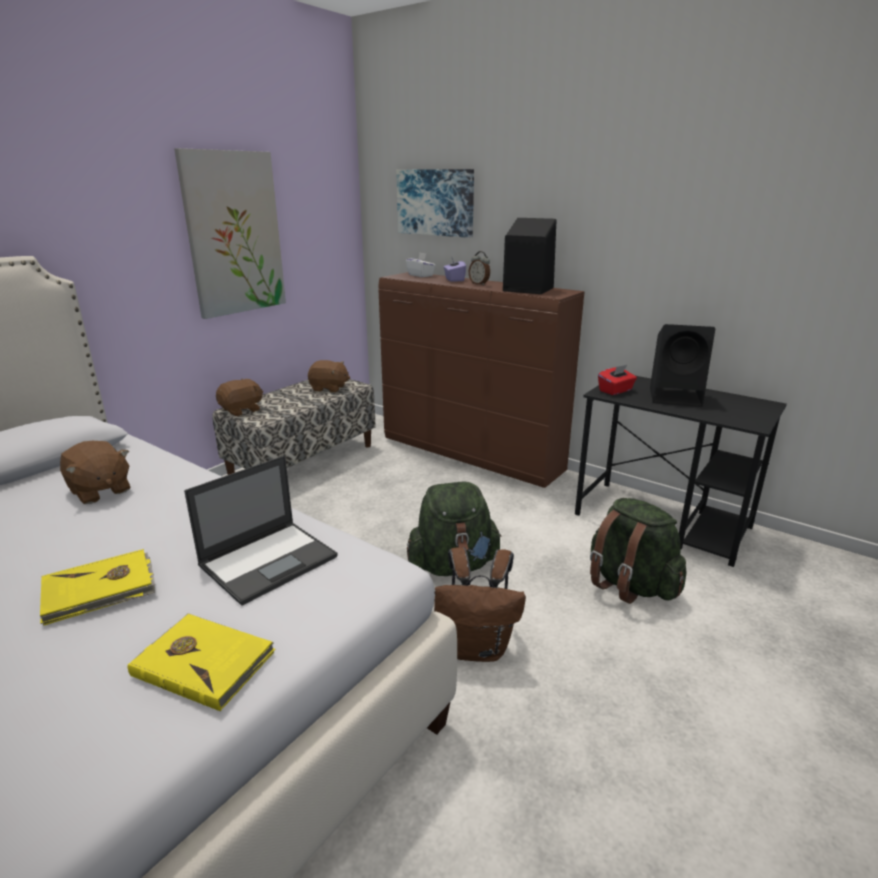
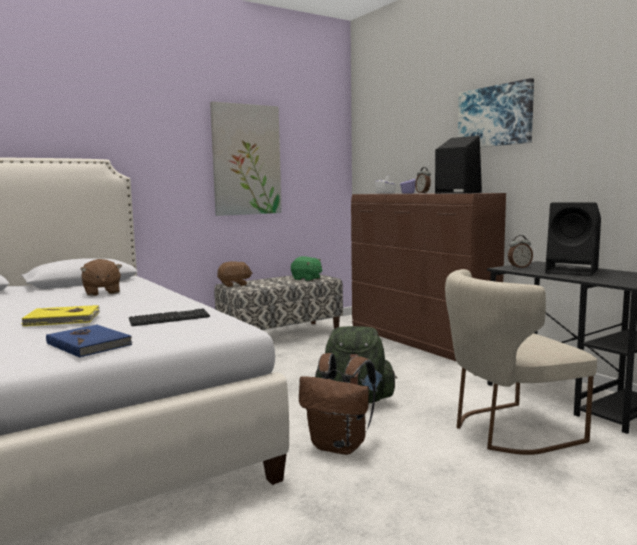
camera: 20 degrees right, 15 degrees down
(204, 662) = (90, 344): yellow book -> blue book
(270, 560) = (169, 319): laptop -> keyboard
(329, 388) = (306, 279): brown plush toy -> green plush toy
(435, 202) = (400, 138): picture -> picture (495, 116)
(615, 391) = (519, 267): red tissue box -> alarm clock
(630, 585) = (507, 431): green backpack -> beige chair

